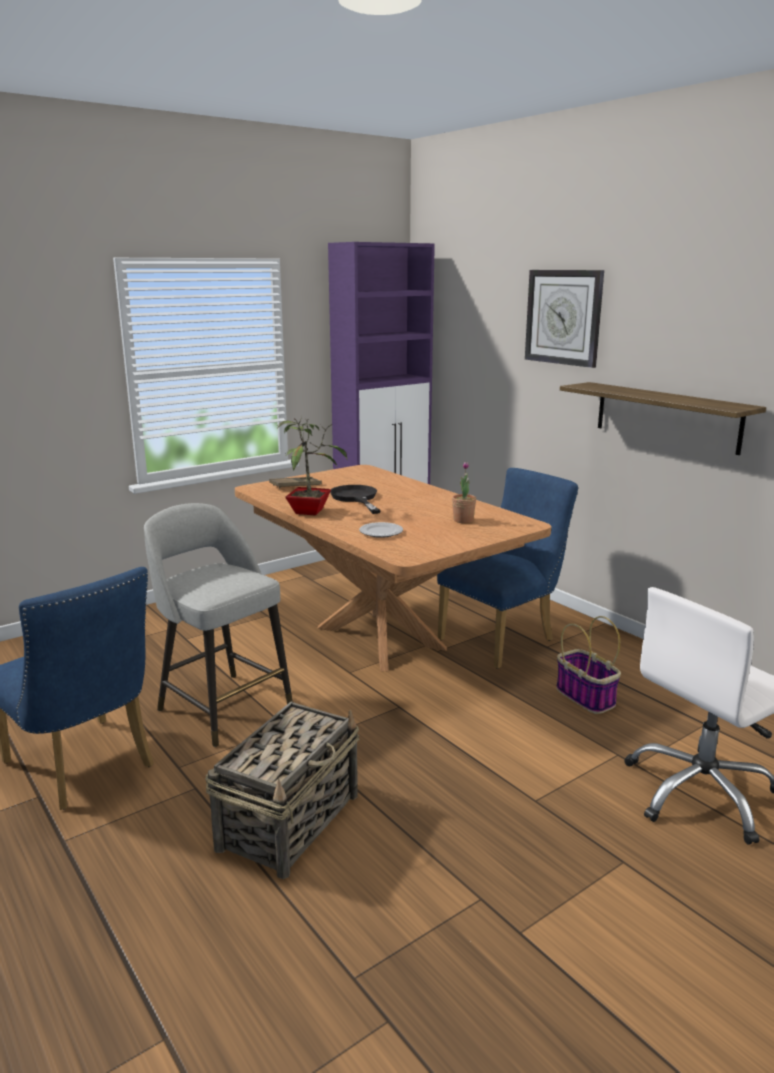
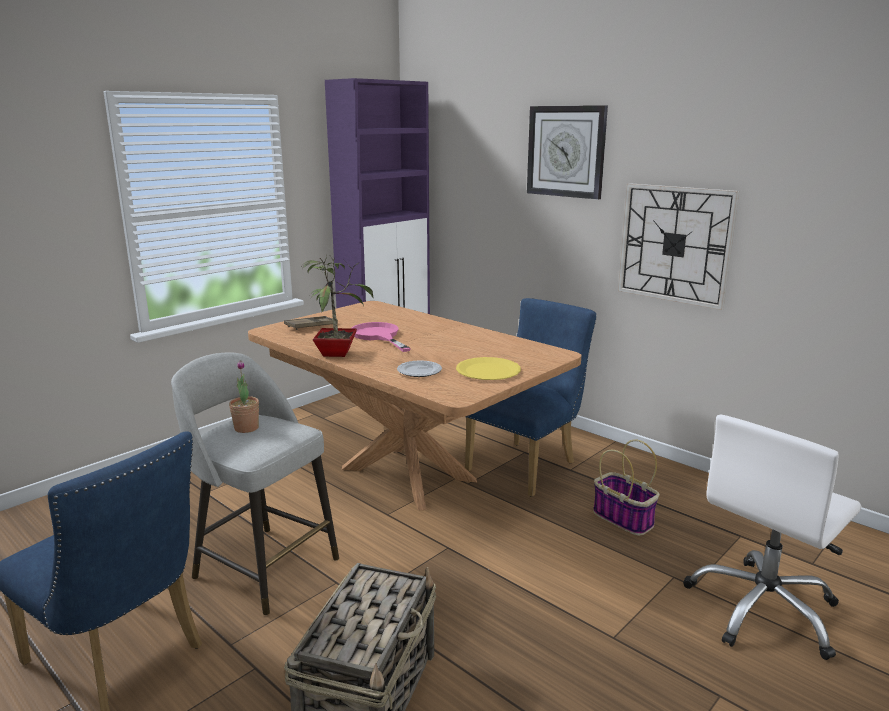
camera: 10 degrees left, 0 degrees up
(356, 498) = (378, 336): black frying pan -> pink frying pan
(448, 536) = (488, 371): none -> yellow plate
(463, 520) = (495, 353): potted plant -> potted plant (246, 428)
(666, 417) = (675, 244): shelf -> wall clock

